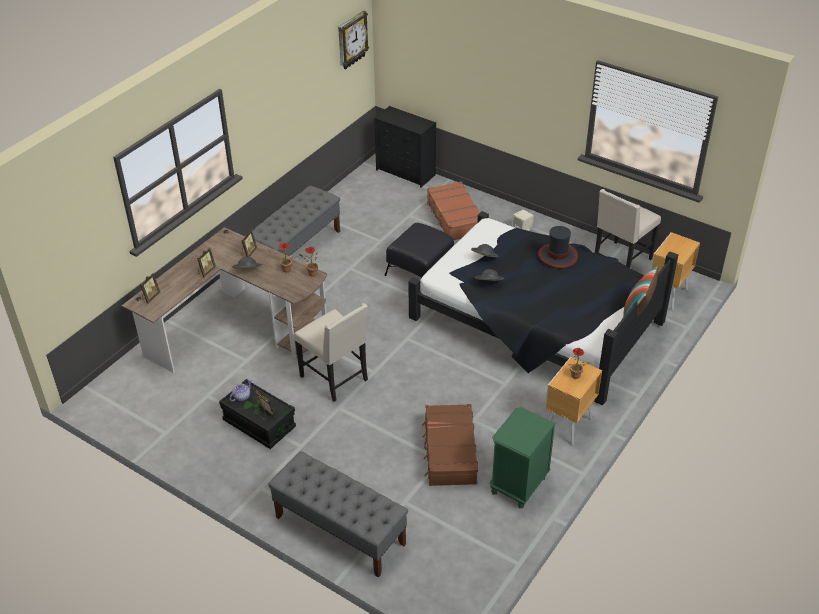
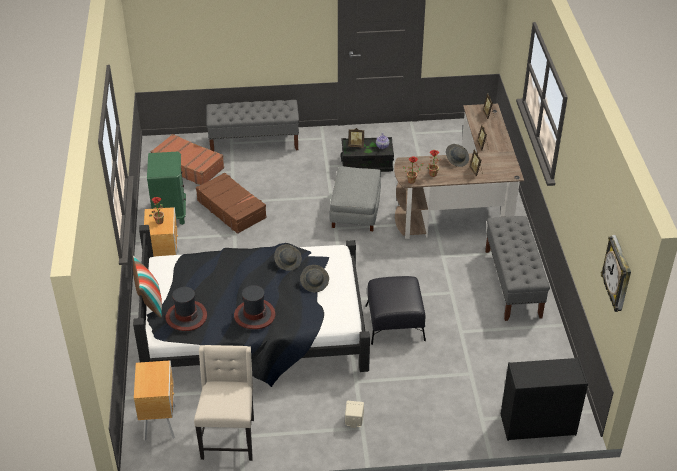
camera: 140 degrees right, 0 degrees up
(336, 378) = (355, 211): beige chair -> grey ottoman
(454, 218) = (427, 395): brown suitcase -> brown suitcase (188, 166)
(614, 283) = (186, 316): none -> hat

